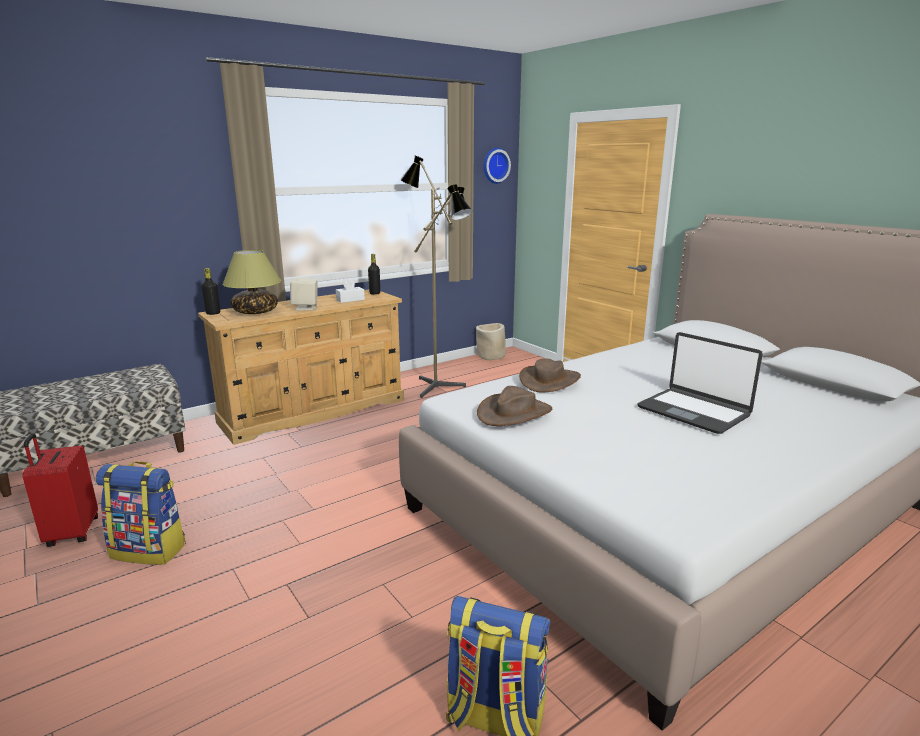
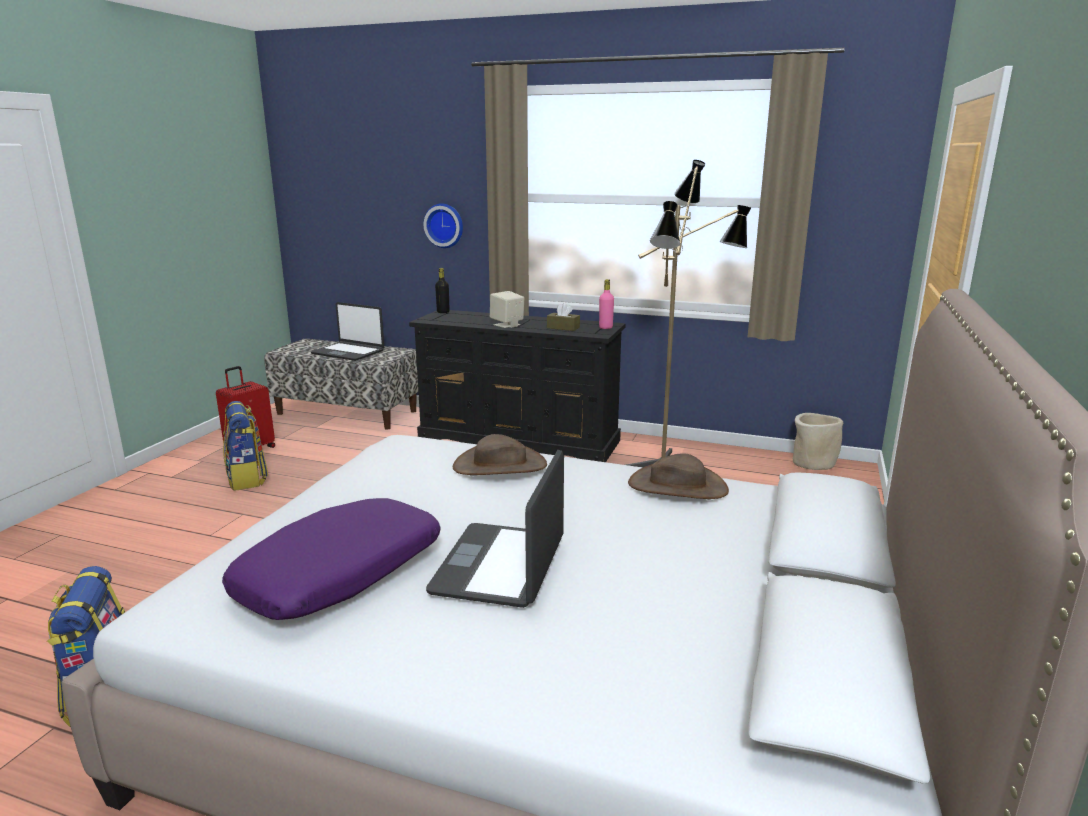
camera: 55 degrees right, 0 degrees up
(96, 386) = (348, 352): none -> laptop
(255, 312) = (467, 318): table lamp -> none
(315, 410) = (520, 440): beige dresser -> black dresser
(350, 300) = (563, 328): white tissue box -> brown tissue box
(374, 293) = (605, 327): black bottle -> pink bottle
(494, 165) = (870, 175): wall clock -> wall clock (444, 225)
(514, 413) = (377, 472): brown hat -> brown hat (677, 486)
(672, 454) = (340, 575): none -> purple pillow

